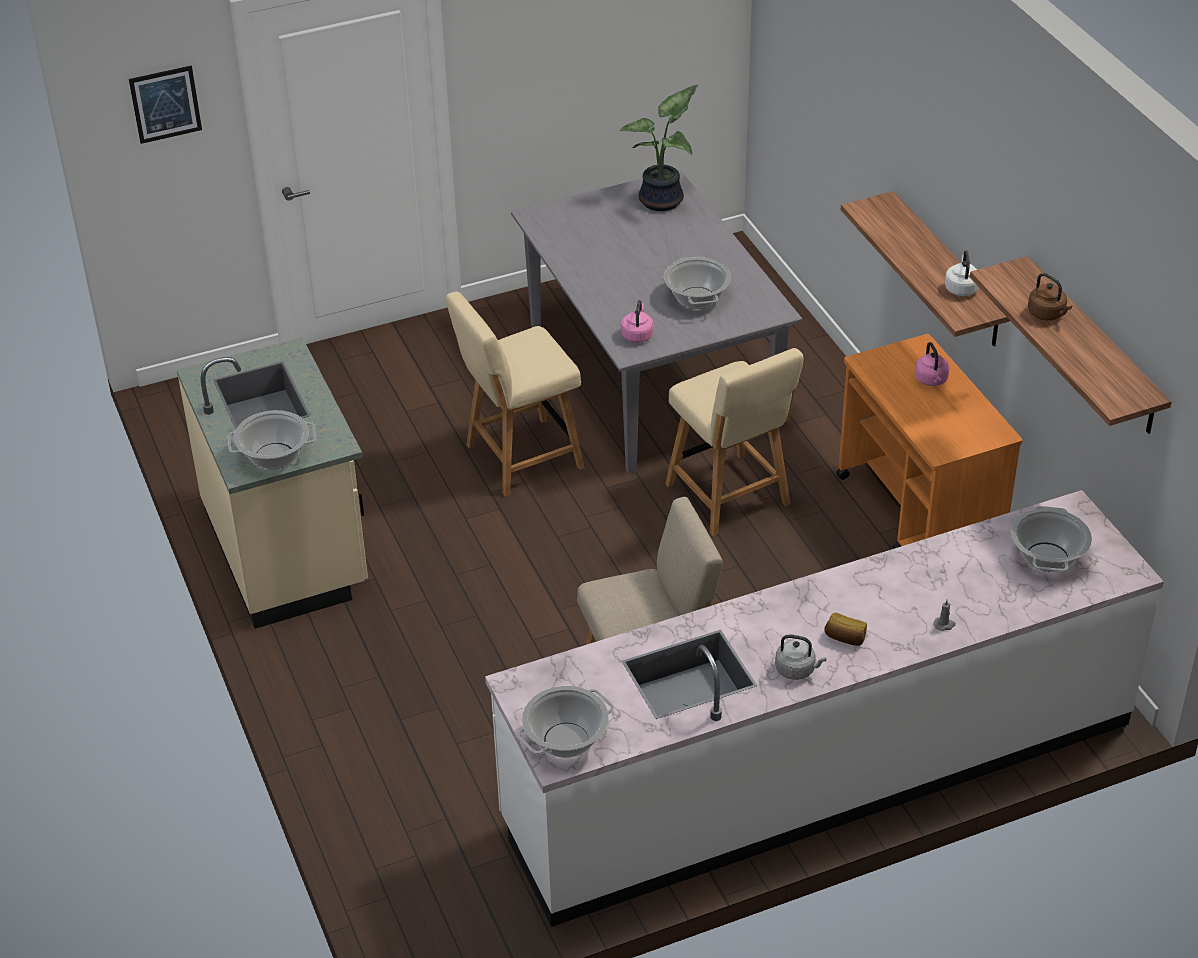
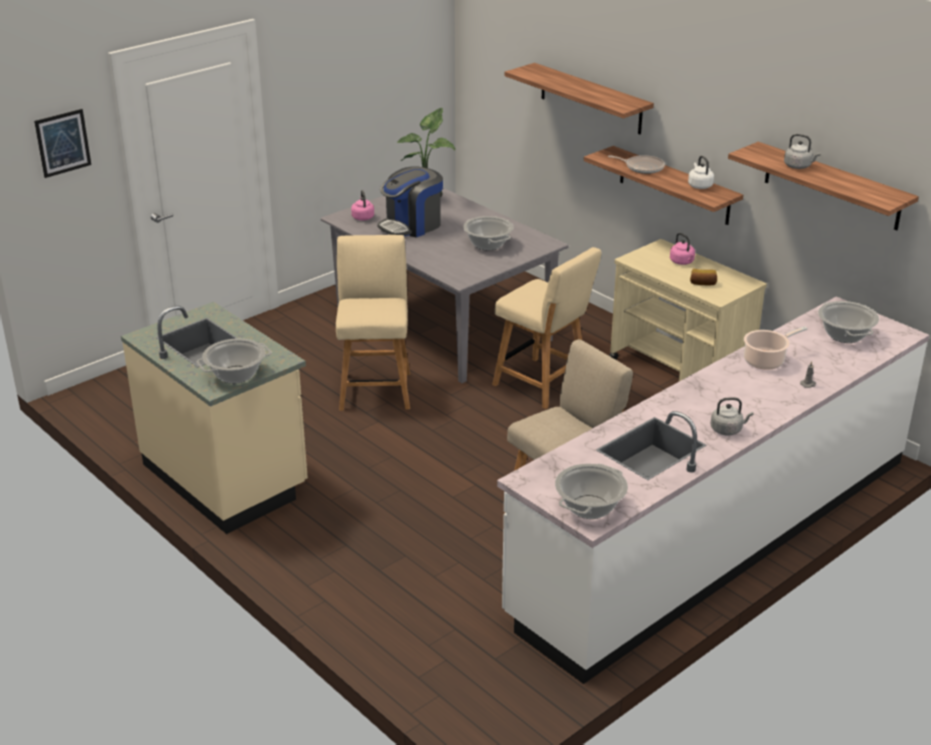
camera: 20 degrees left, 10 degrees down
(519, 458) = (375, 388): beige chair -> beige chair turned 135 degrees clockwise
(617, 247) = (411, 226): none -> coffee machine
(637, 335) = (460, 270): pink kettle -> pink kettle (362, 217)
(845, 638) = (746, 405): bread -> bread (703, 283)
(875, 120) = (590, 98): none -> shelf
(906, 240) = (642, 167): none -> frying pan
(916, 575) = (766, 360): none -> cooking pot
(919, 518) = (680, 373): orange cart -> beige cart
(1047, 314) = (799, 166): brown kettle -> grey kettle

